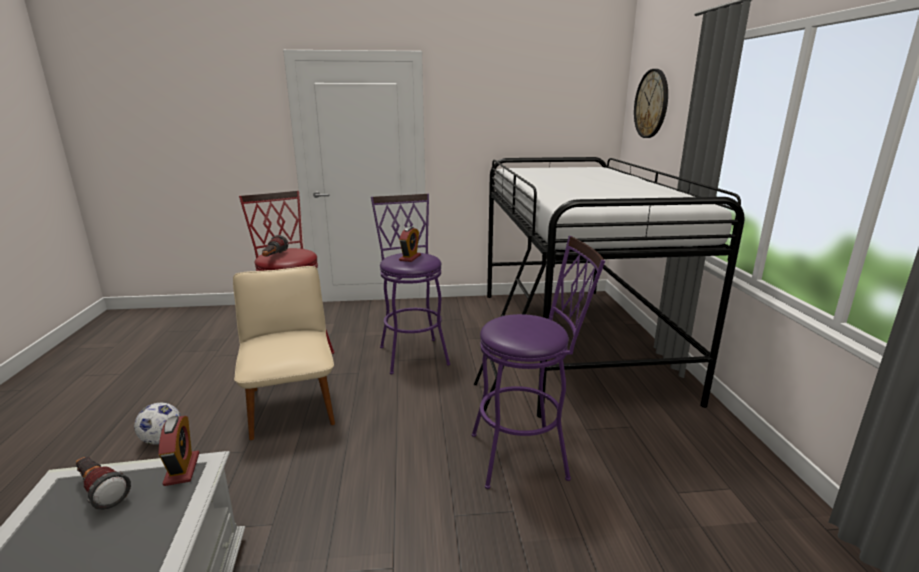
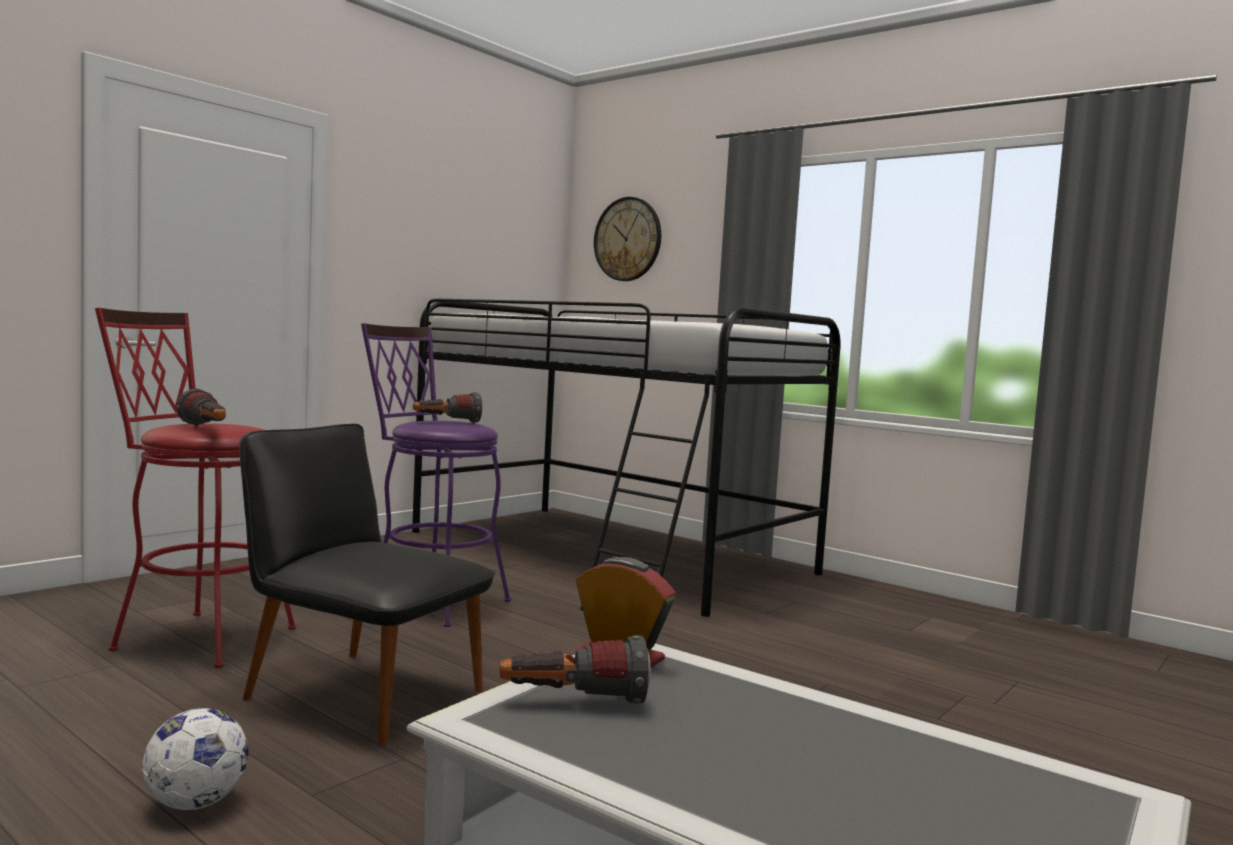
camera: 45 degrees left, 15 degrees down
(292, 406) = (365, 694): beige chair -> black chair
(410, 258) = (446, 422): alarm clock -> flashlight
(527, 455) = (756, 645): purple stool -> none

